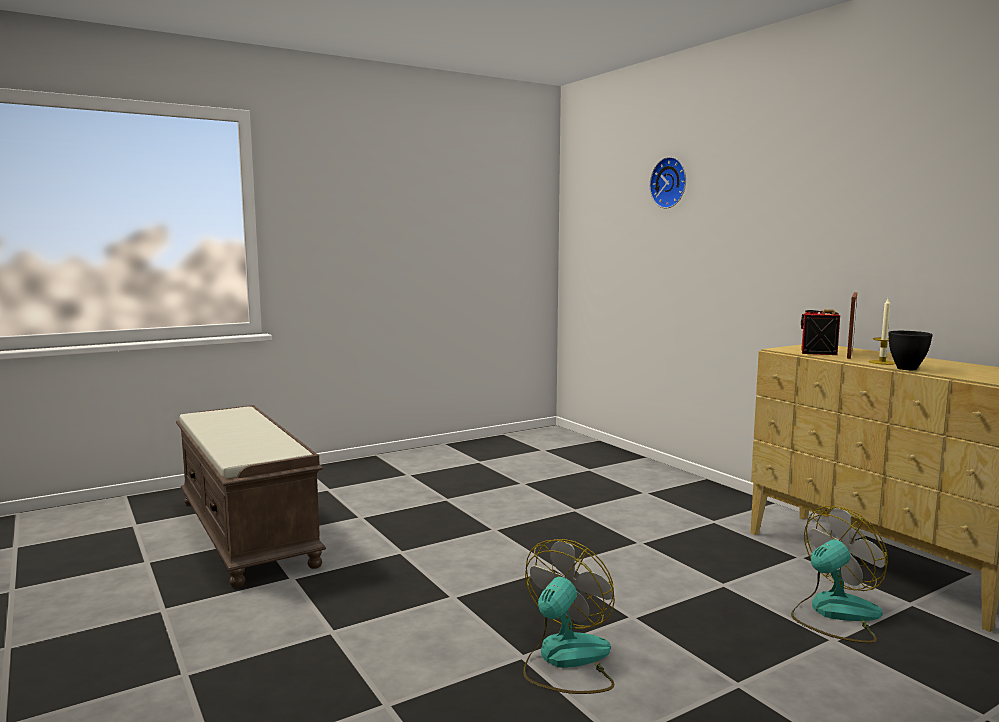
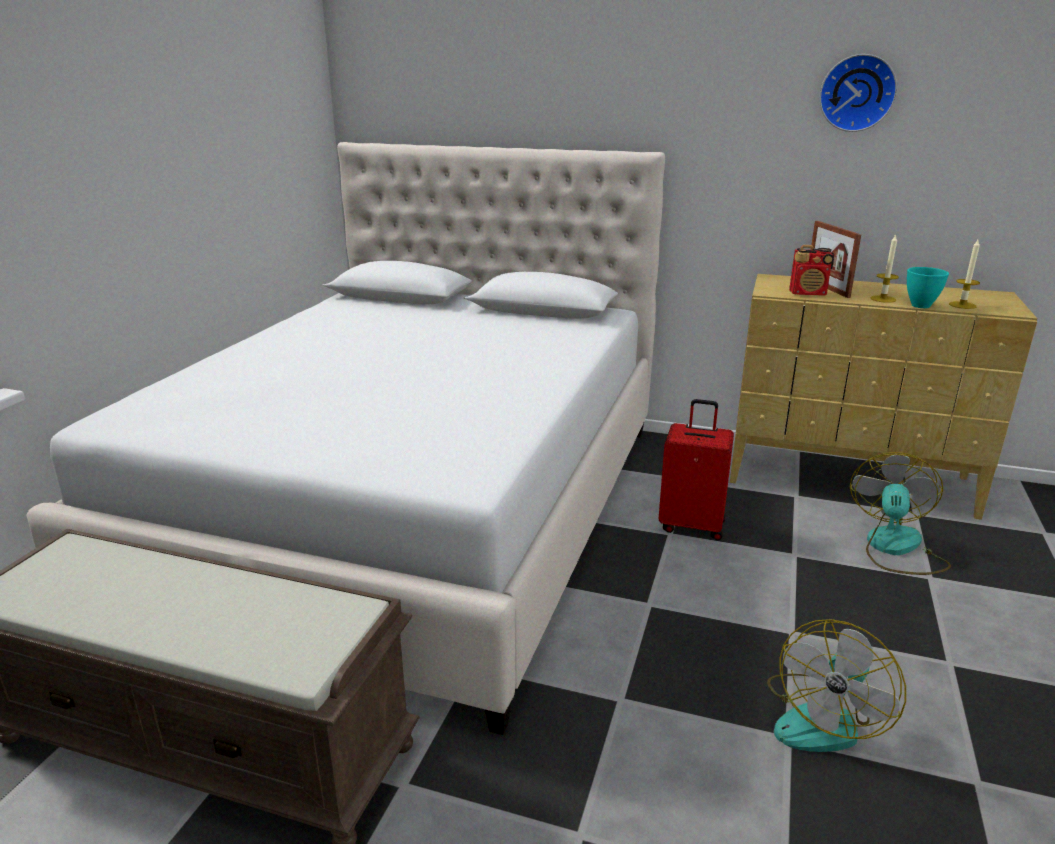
camera: 40 degrees left, 15 degrees up
(490, 482) = (414, 509): none -> white bed
(566, 660) = (823, 718): fan -> fan turned 135 degrees counterclockwise
(667, 544) = (692, 525): none -> red suitcase
(670, 182) = (542, 76): wall clock -> wall clock (857, 93)
(817, 353) = (808, 293): radio -> radio turned 150 degrees counterclockwise
(905, 368) = (919, 306): black bowl -> turquoise bowl
(958, 373) = (962, 305): none -> candle

